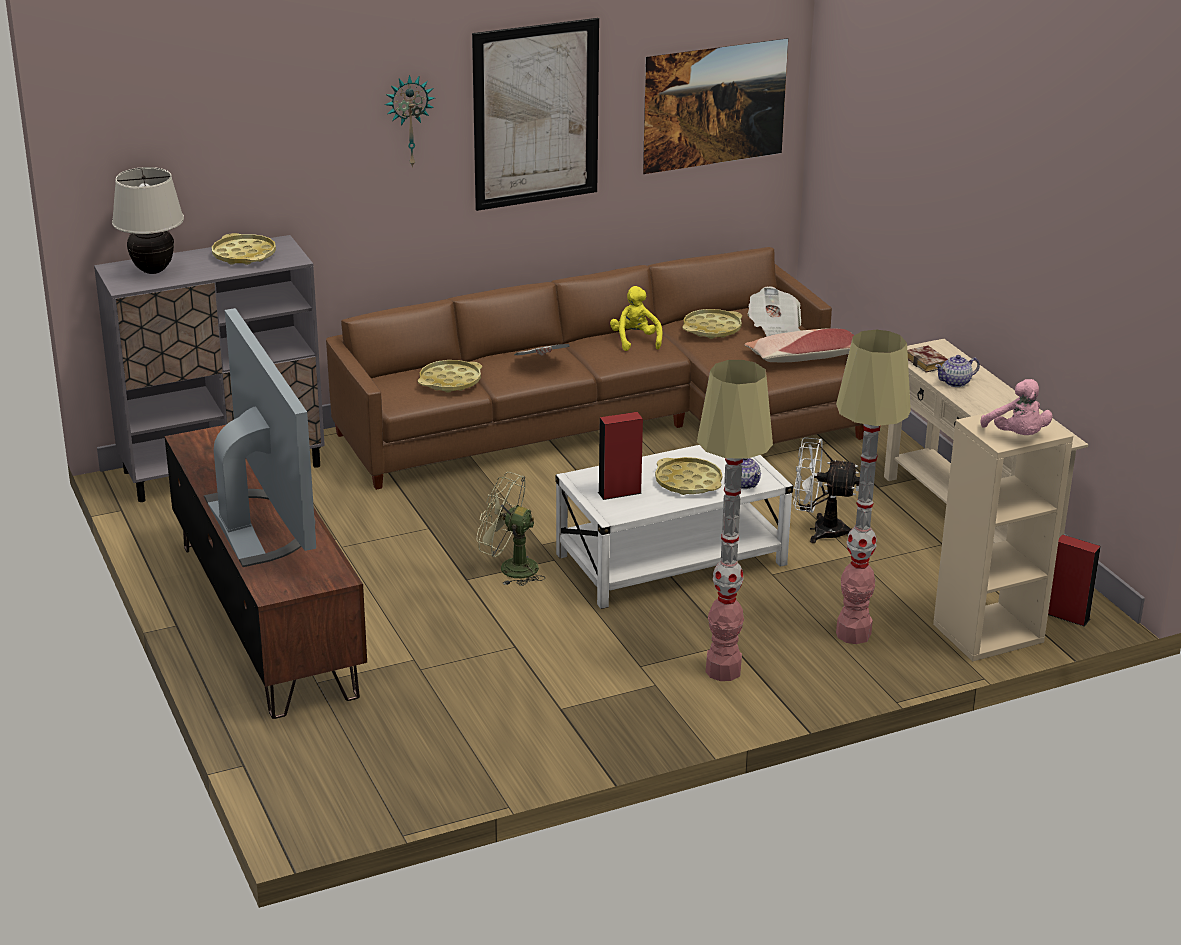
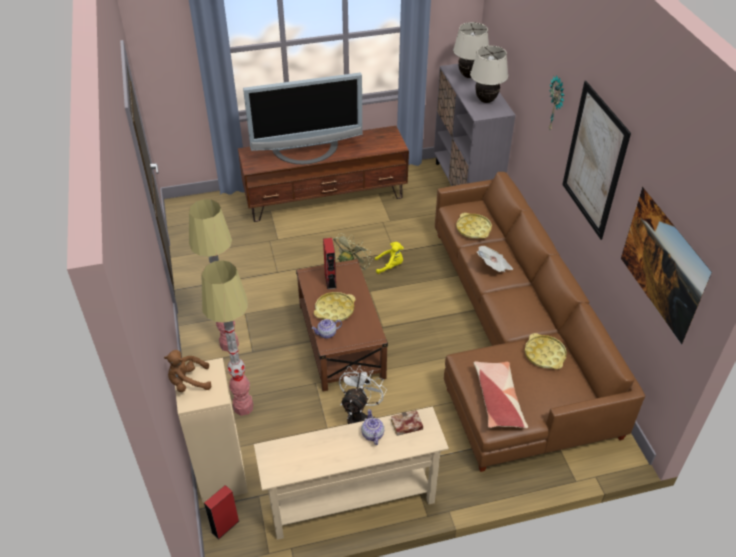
camera: 100 degrees right, 15 degrees up
(244, 255) = (486, 100): yellow tray -> beige table lamp
(635, 340) = (528, 313): yellow plush toy -> yellow plush toy (390, 266)
(671, 560) = (341, 341): white coffee table -> brown coffee table
(774, 328) = (546, 389): newspaper -> none
(1017, 436) = (188, 382): pink plush toy -> brown plush toy

